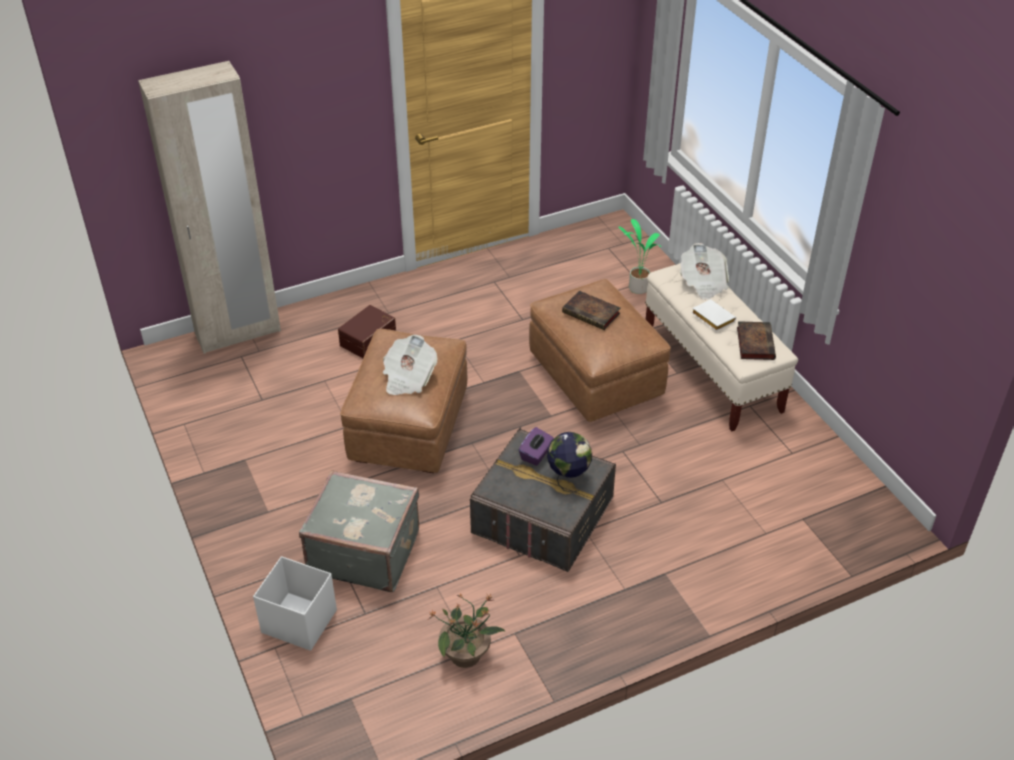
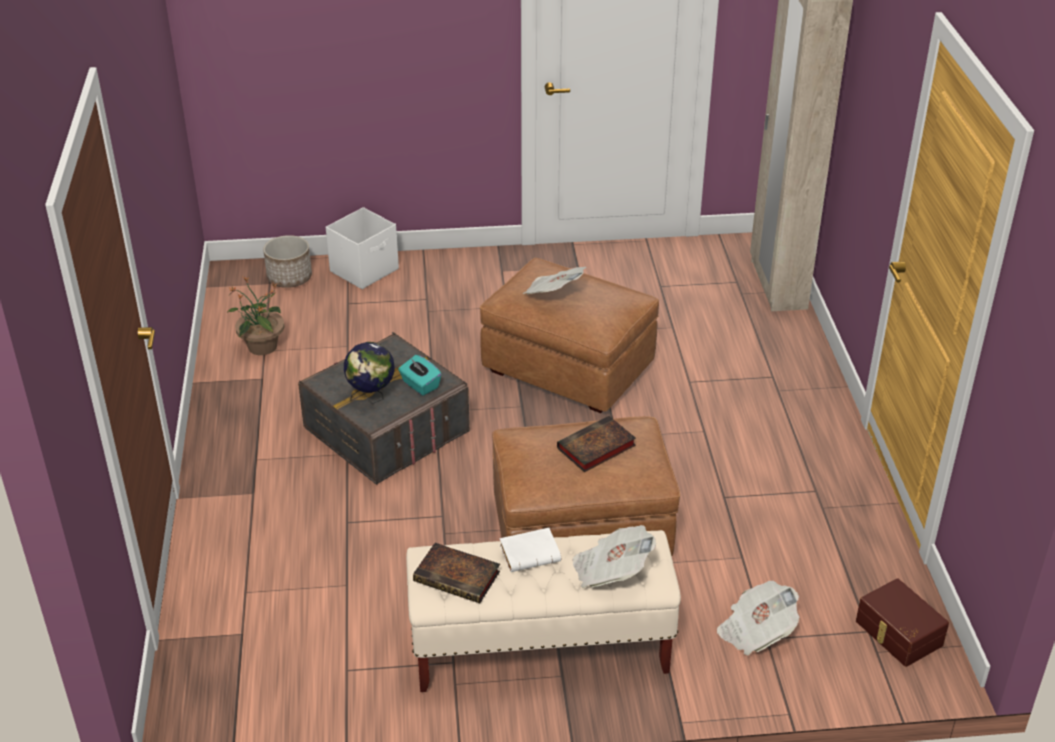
camera: 110 degrees right, 5 degrees down
(334, 684) = (289, 278): none -> planter
(364, 551) = (417, 314): grey suitcase -> none
(369, 340) = (730, 367): brown storage box -> brown storage box (897, 634)
(536, 454) = (420, 385): purple tissue box -> turquoise tissue box
(637, 288) = (756, 631): potted plant -> newspaper

